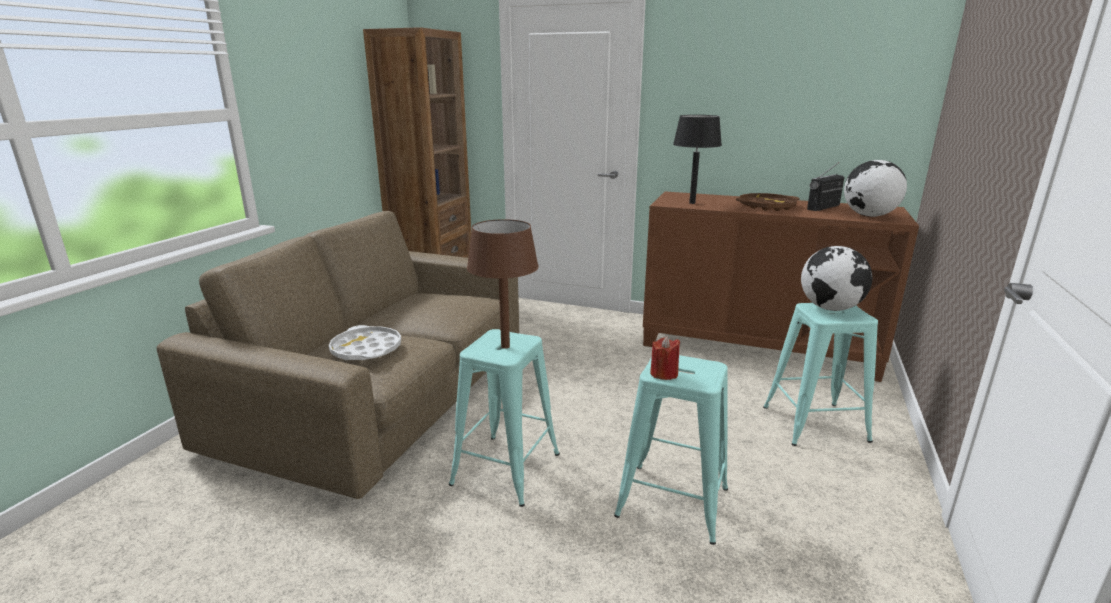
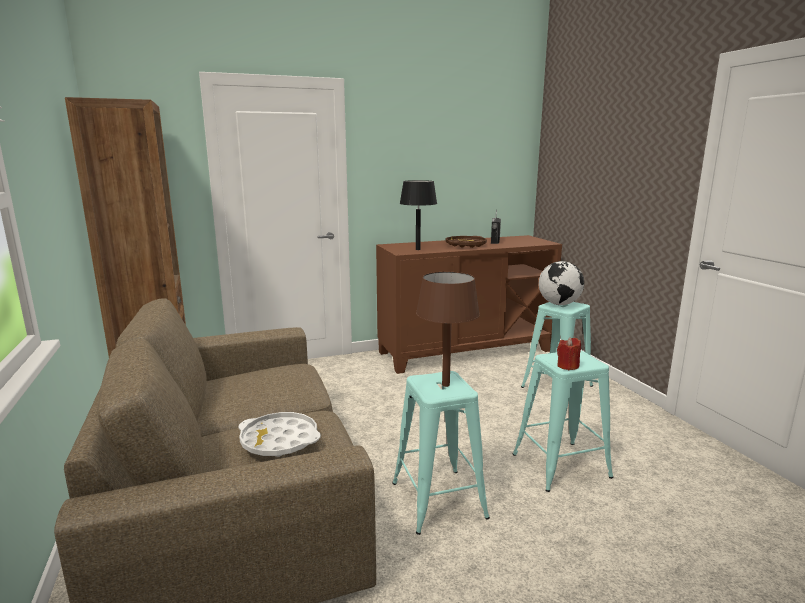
camera: 40 degrees left, 5 degrees down
(869, 216) = (528, 242): globe -> none

